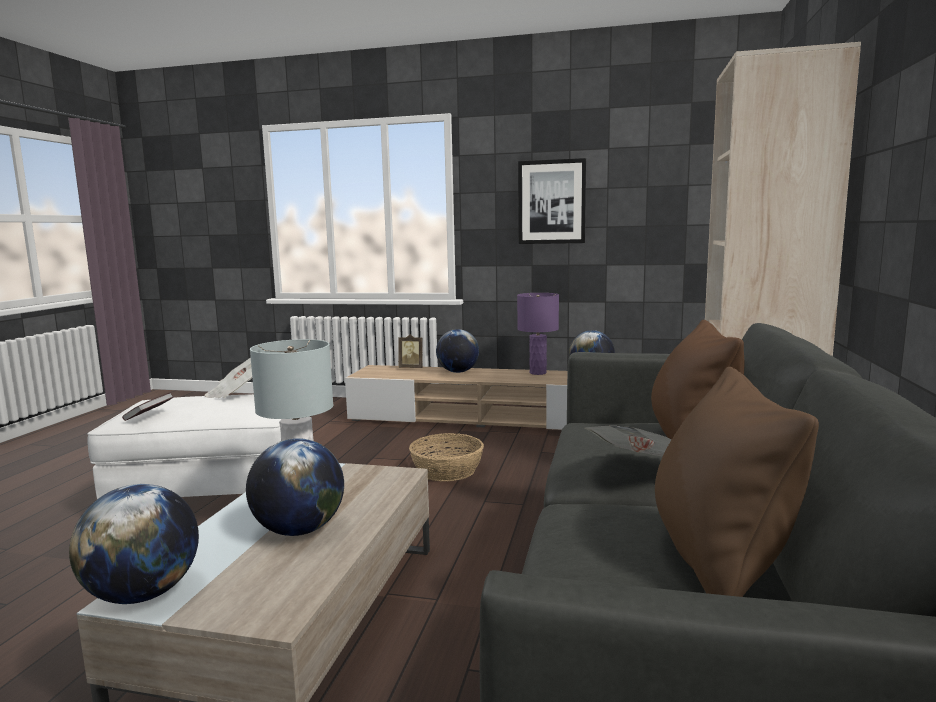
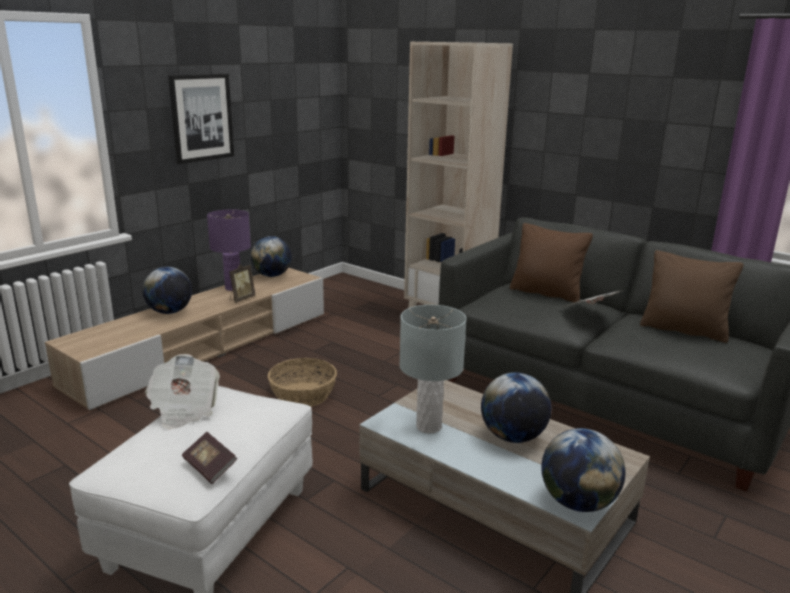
camera: 65 degrees left, 10 degrees up
(411, 368) = (110, 325): picture frame -> picture frame (241, 299)

